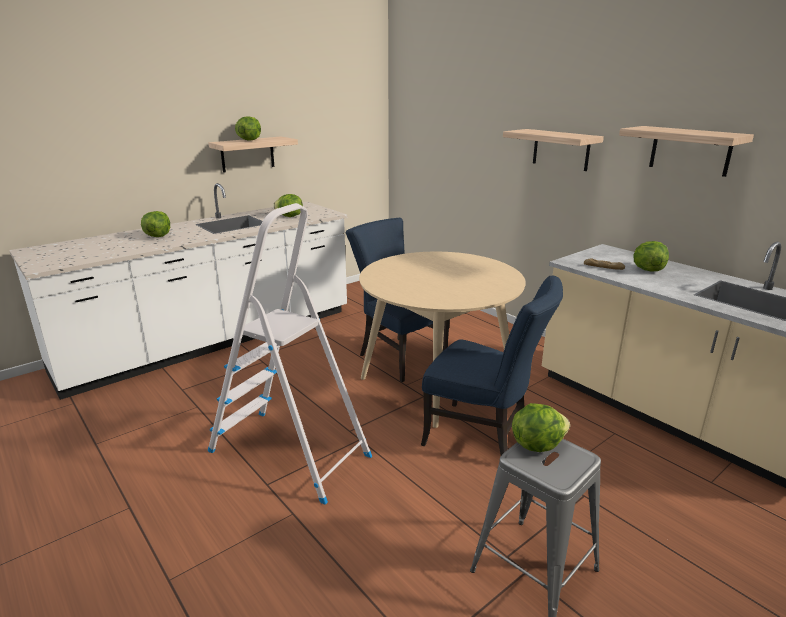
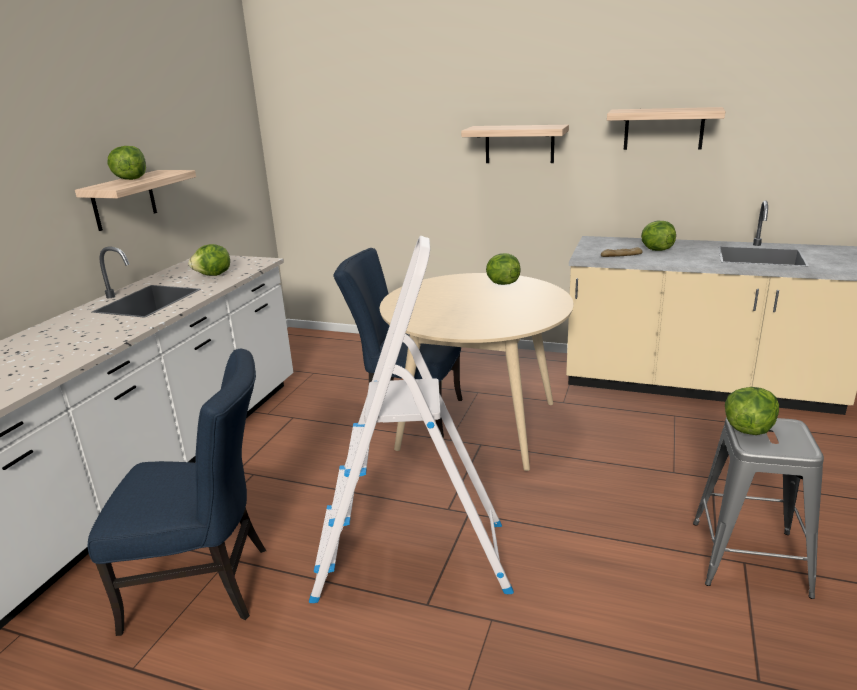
camera: 30 degrees left, 0 degrees up
(158, 236) = (62, 339): lettuce -> lettuce (502, 283)
(483, 437) = (579, 462): blue chair -> blue chair (207, 585)

